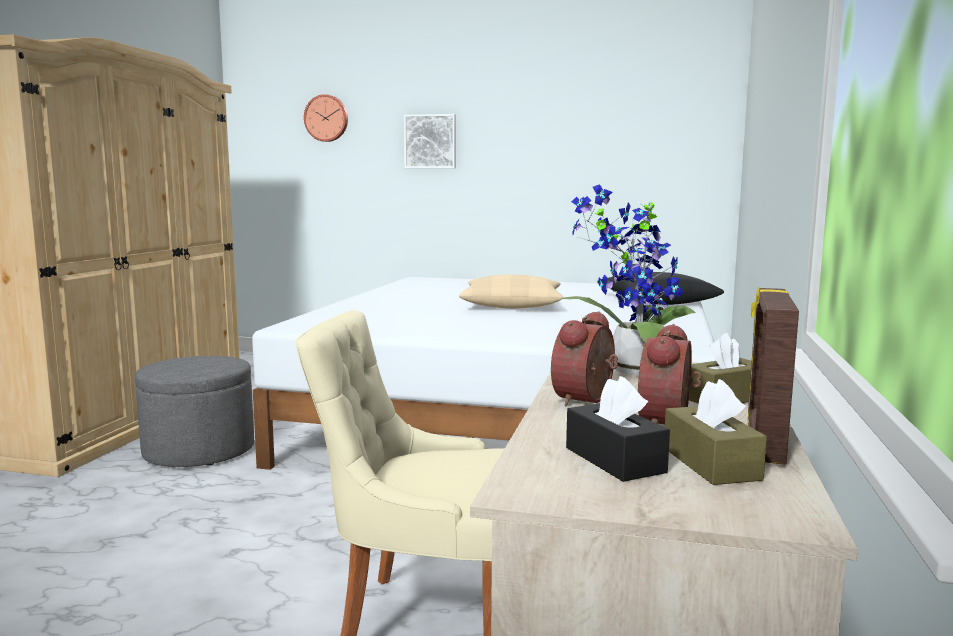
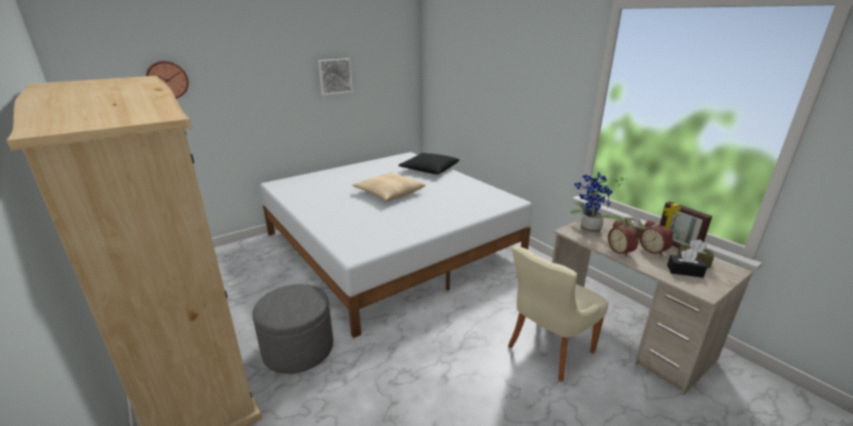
camera: 50 degrees left, 15 degrees up
(430, 141) = (258, 91): picture -> picture (335, 76)

